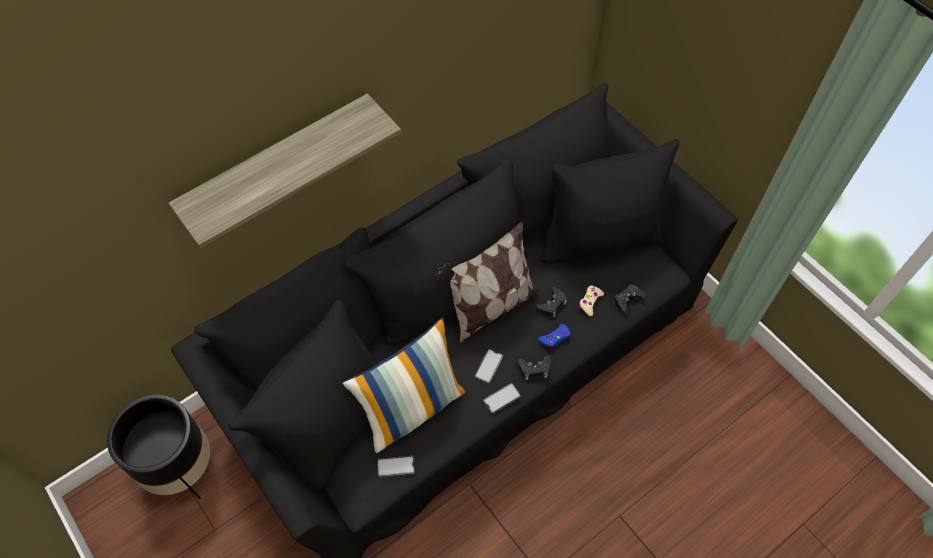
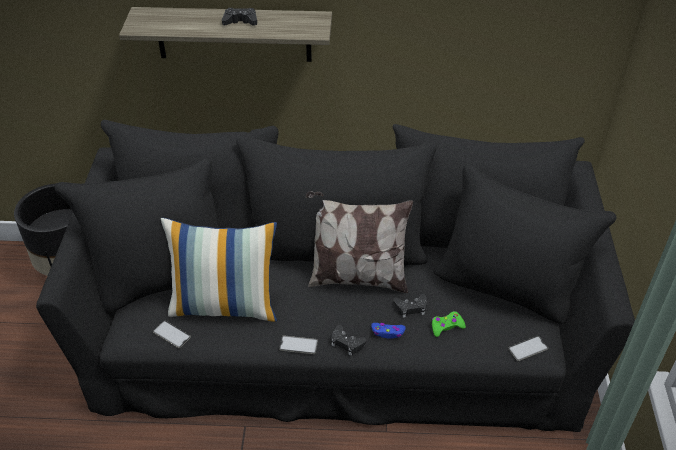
camera: 40 degrees right, 15 degrees down
(489, 366) = (313, 316): phone -> phone (528, 348)
(590, 302) = (446, 326): beige game controller -> green game controller
(627, 300) = (482, 346): black game controller -> black game controller (240, 21)

